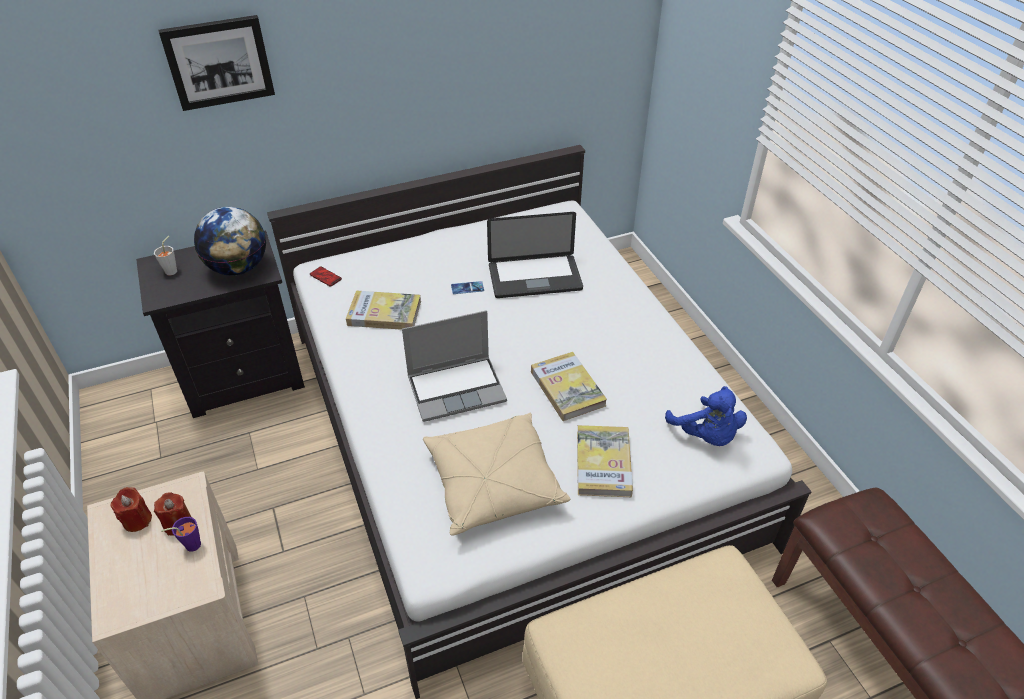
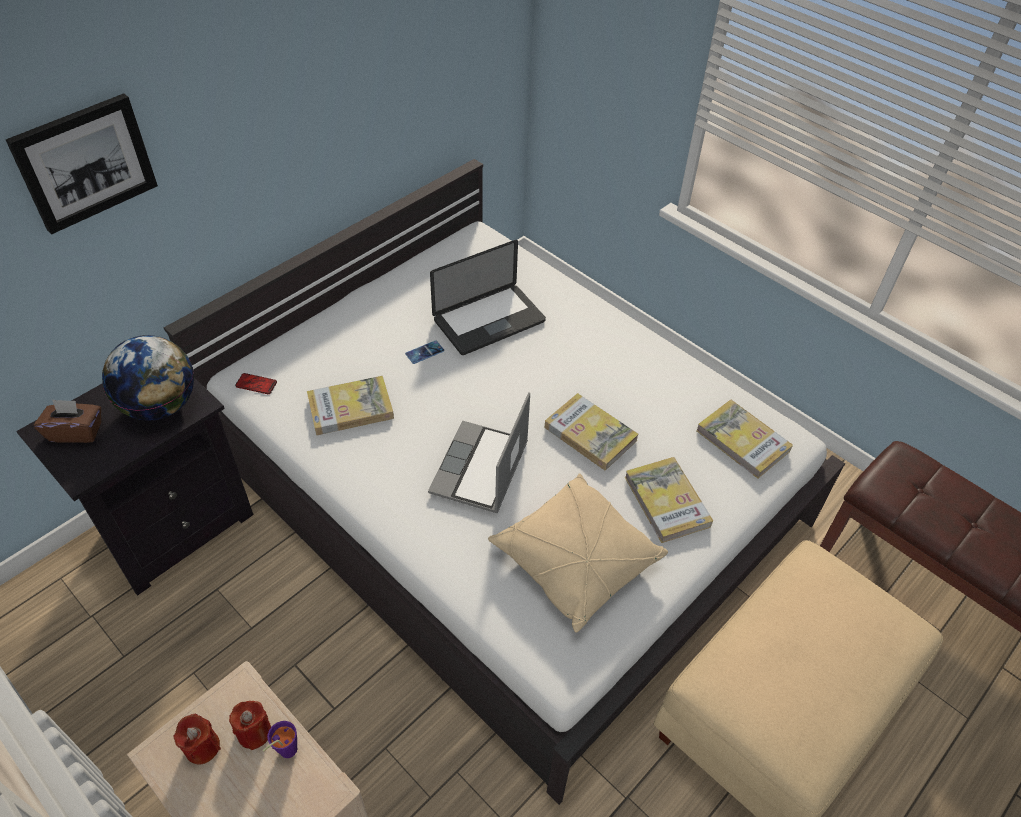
camera: 25 degrees left, 5 degrees up
(173, 270) = (76, 432): grey cup -> brown tissue box
(457, 388) = (481, 470): laptop -> laptop turned 150 degrees clockwise
(706, 435) = (742, 441): blue plush toy -> book

